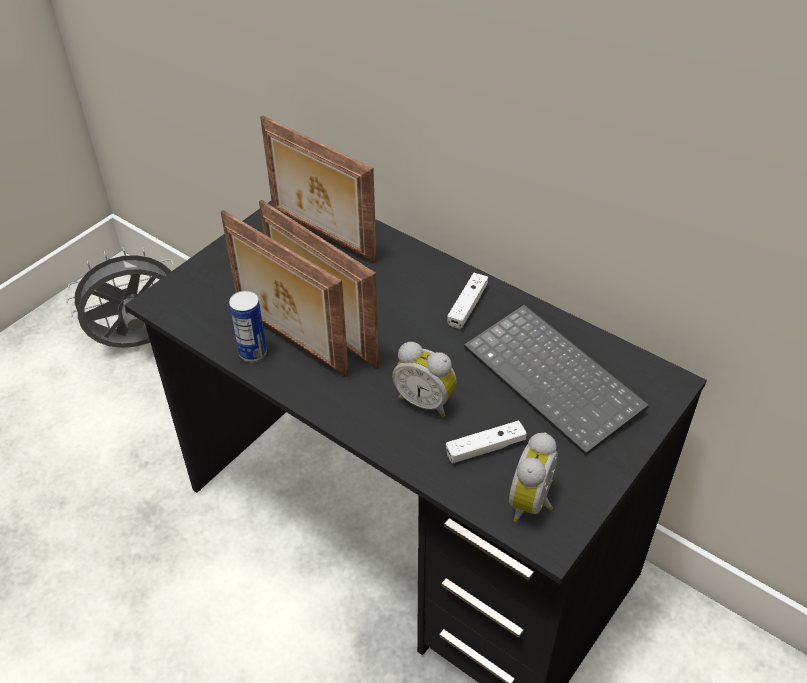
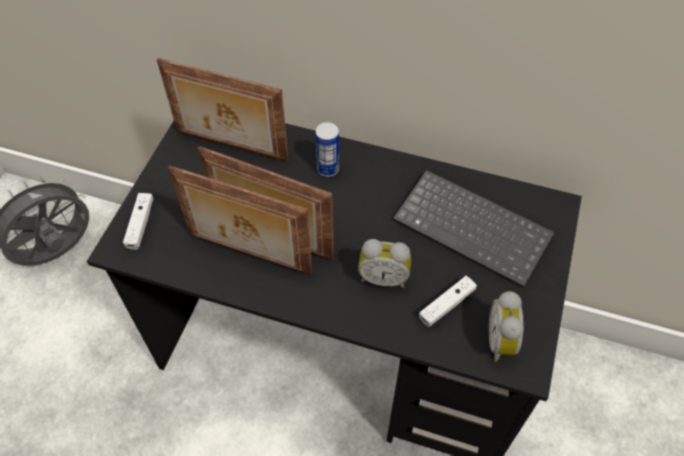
camera: 20 degrees left, 10 degrees up
(253, 353) = (223, 275): can -> can (328, 169)
(467, 306) = (379, 181): white game controller -> white game controller (140, 224)

